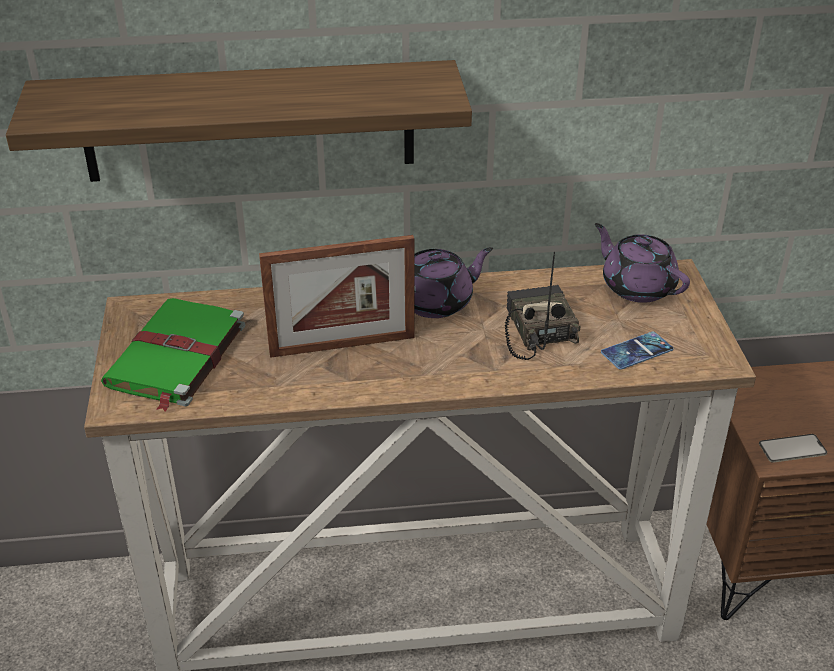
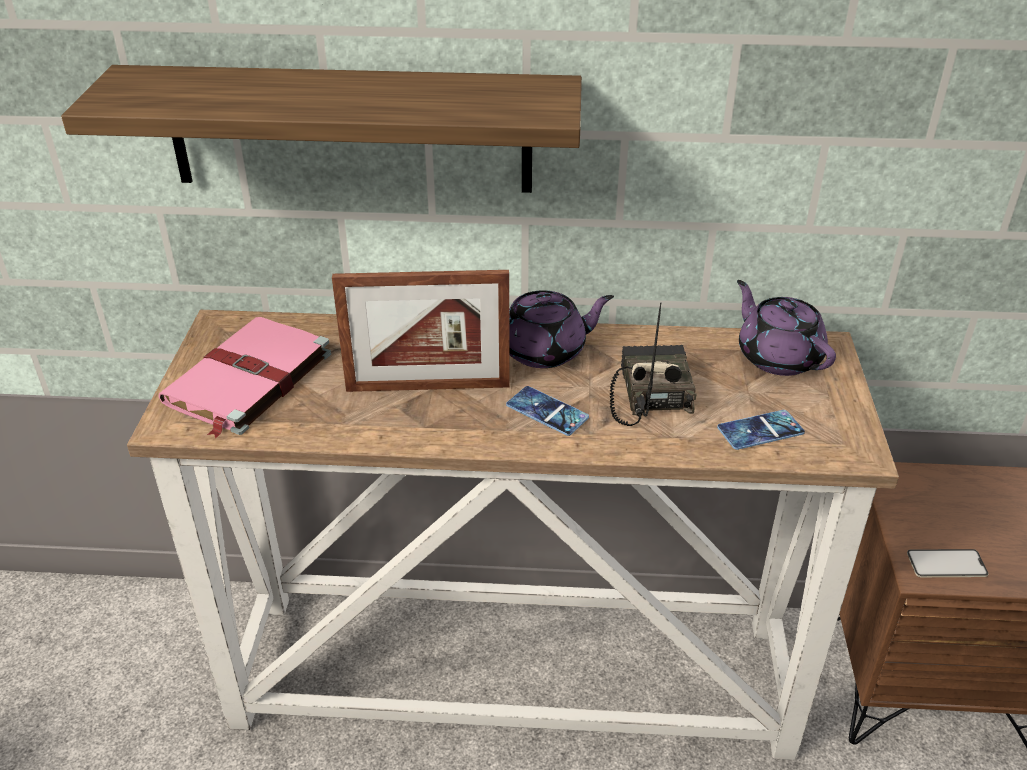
camera: 10 degrees right, 0 degrees up
(175, 357) = (247, 380): green book -> pink book
(453, 355) = (547, 411): none -> phone

